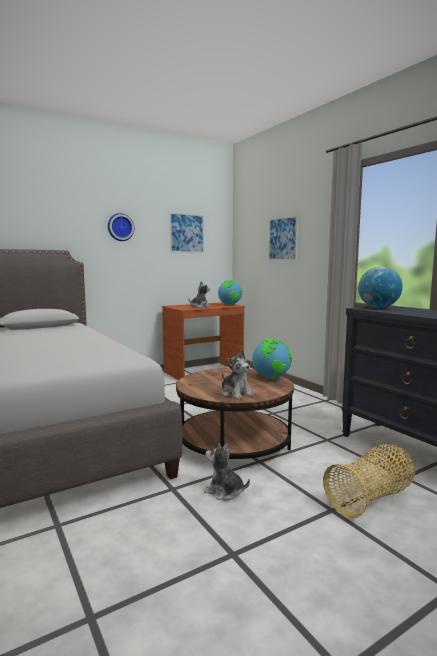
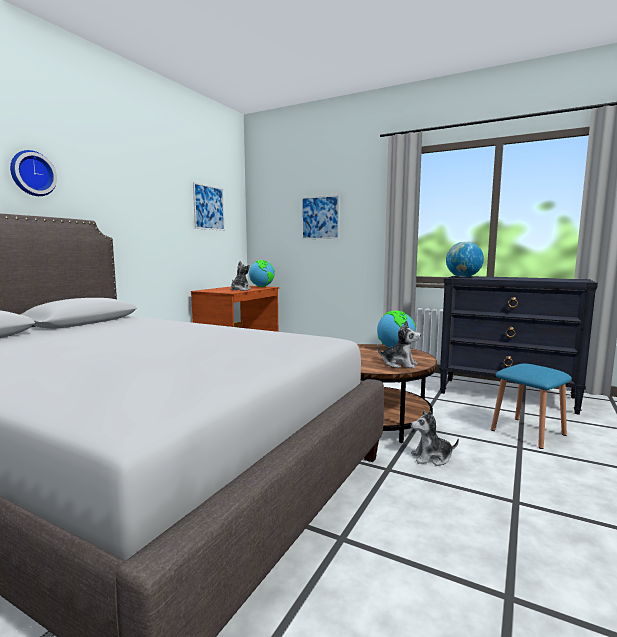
camera: 30 degrees left, 0 degrees up
(120, 227) = (145, 195): wall clock -> wall clock (32, 173)
(371, 499) = (528, 432): basket -> blue stool

